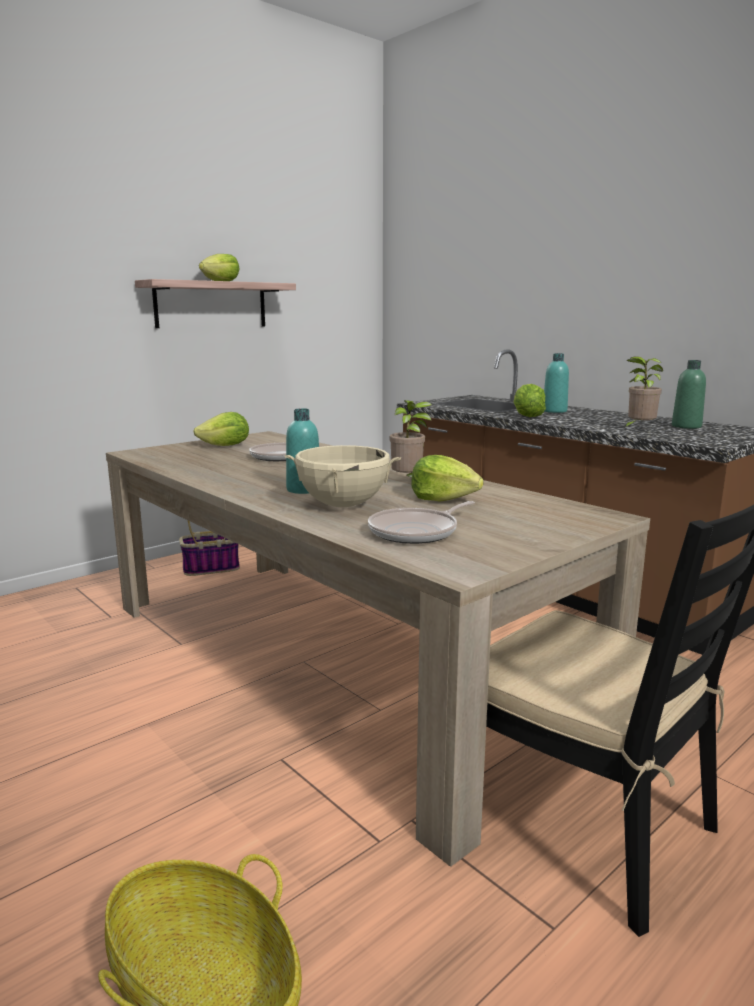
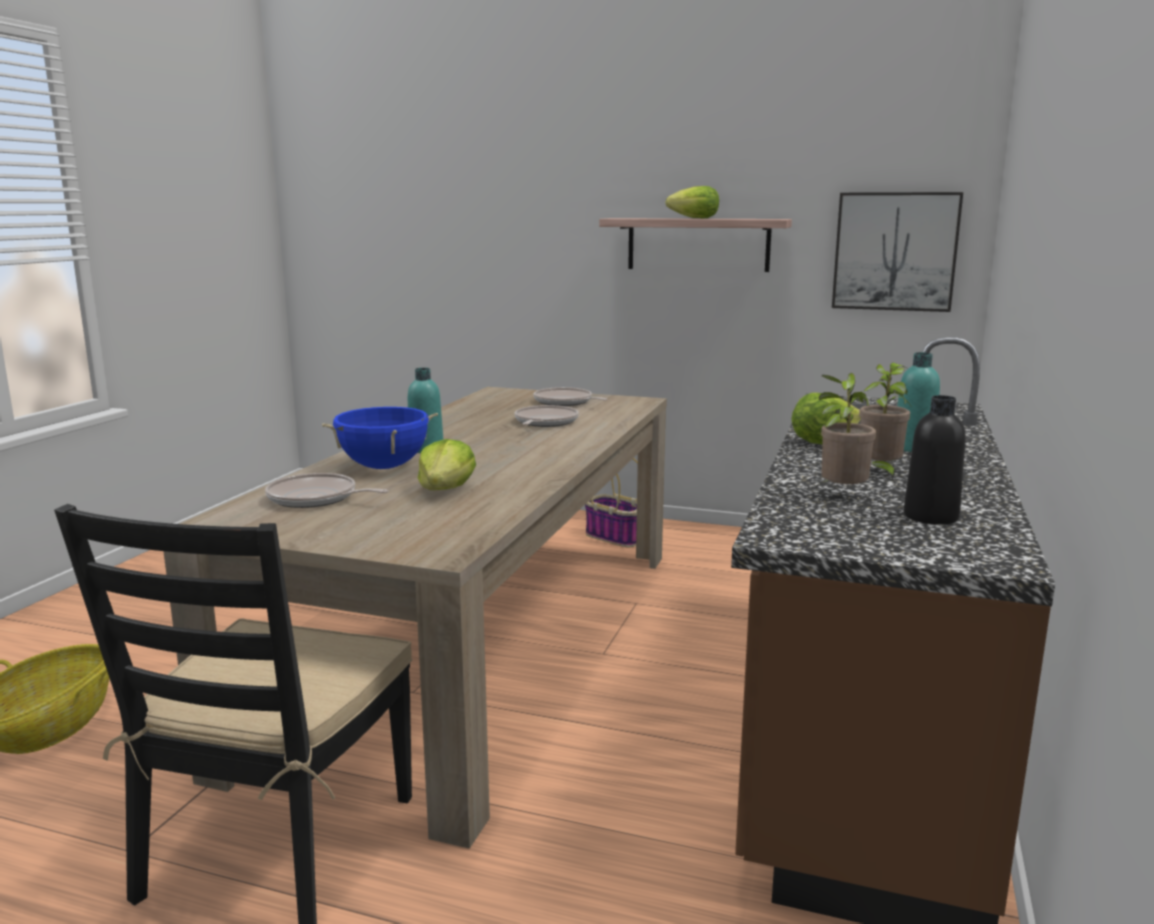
camera: 60 degrees right, 0 degrees up
(226, 446) = (565, 402): lettuce -> frying pan
(337, 308) = (895, 251): none -> picture
(343, 505) = (384, 467): beige cooking pot -> blue cooking pot
(409, 482) = (502, 470): potted plant -> potted plant (880, 473)
(686, 426) = (930, 517): green bottle -> black bottle

